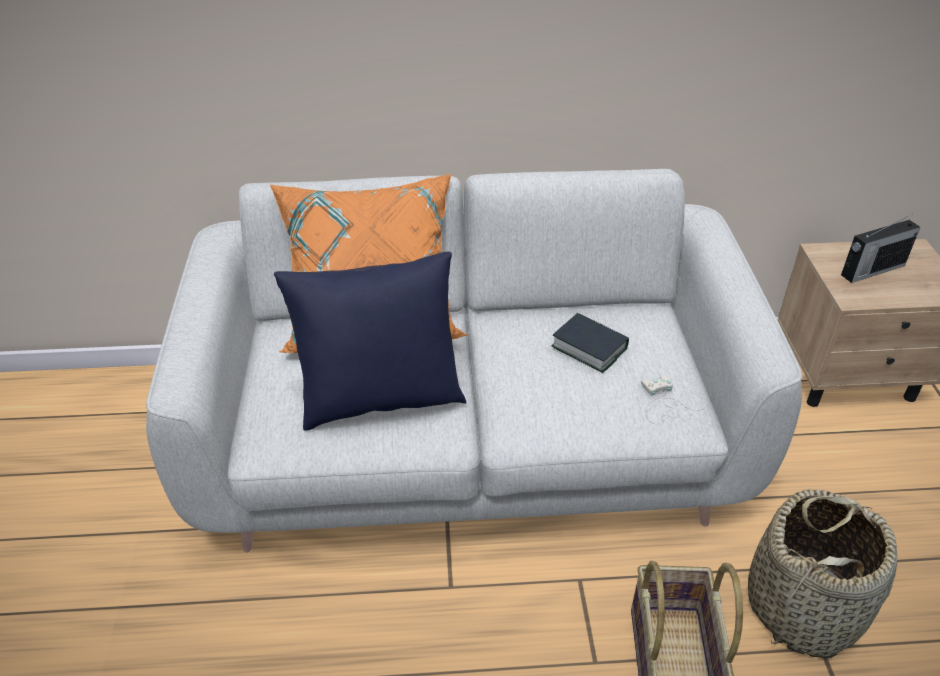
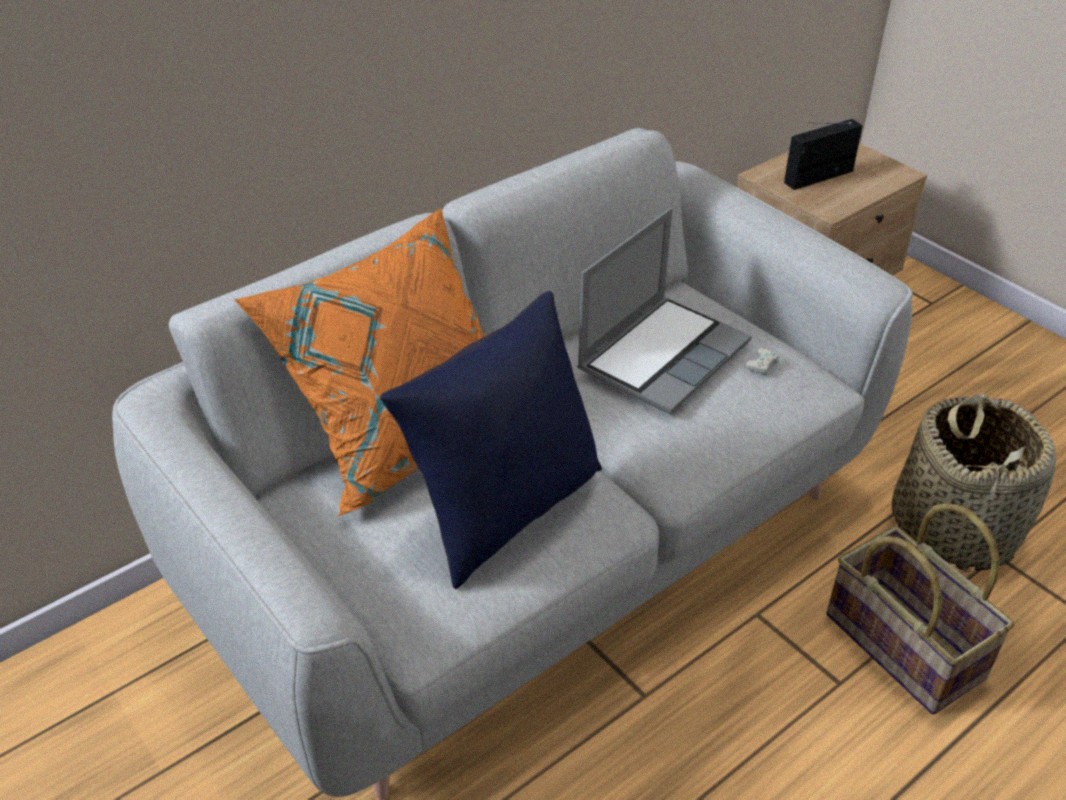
camera: 35 degrees left, 0 degrees up
(589, 347) = (663, 355): book -> laptop
(871, 270) = (820, 176): radio -> radio turned 150 degrees counterclockwise

